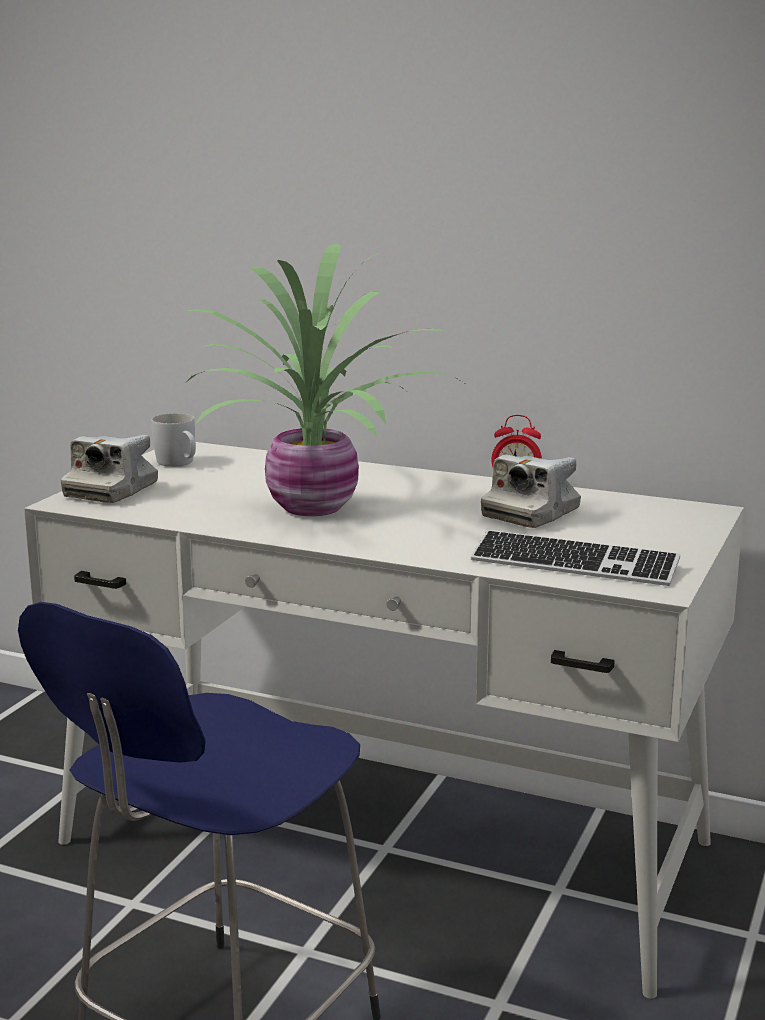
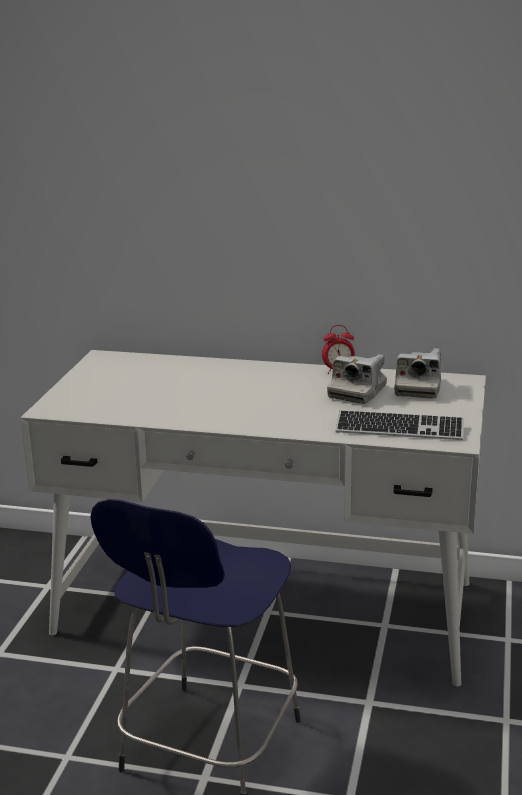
camera: 10 degrees left, 5 degrees up
(111, 490) = (72, 397): camera -> camera (418, 388)
(179, 463) = (106, 371): white mug -> none
(318, 507) = (219, 399): potted plant -> none

